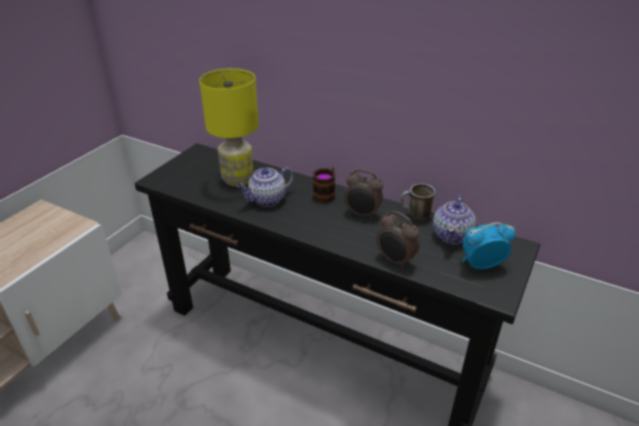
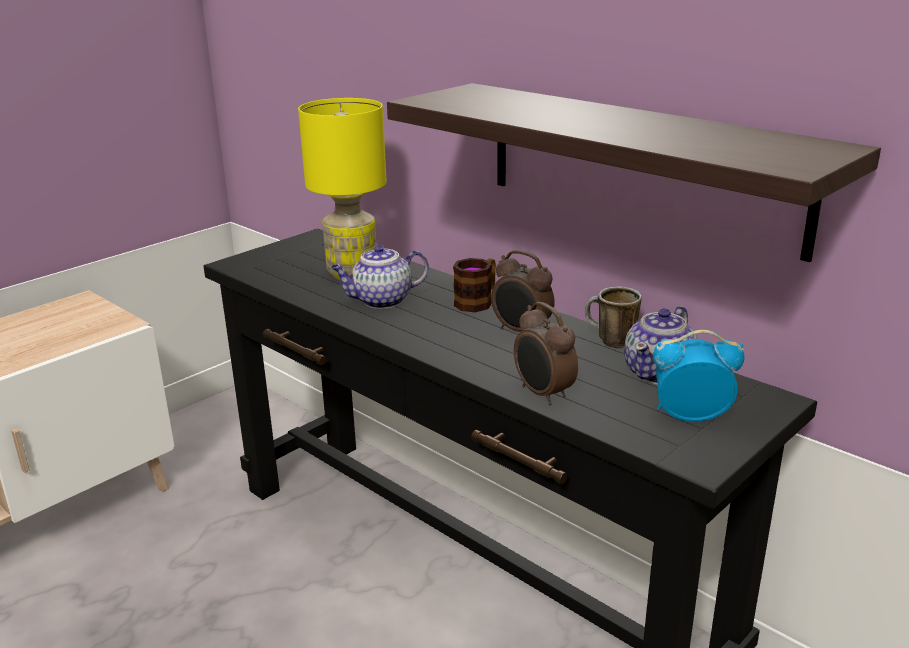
camera: 15 degrees right, 10 degrees down
(432, 113) = (639, 165): none -> shelf

